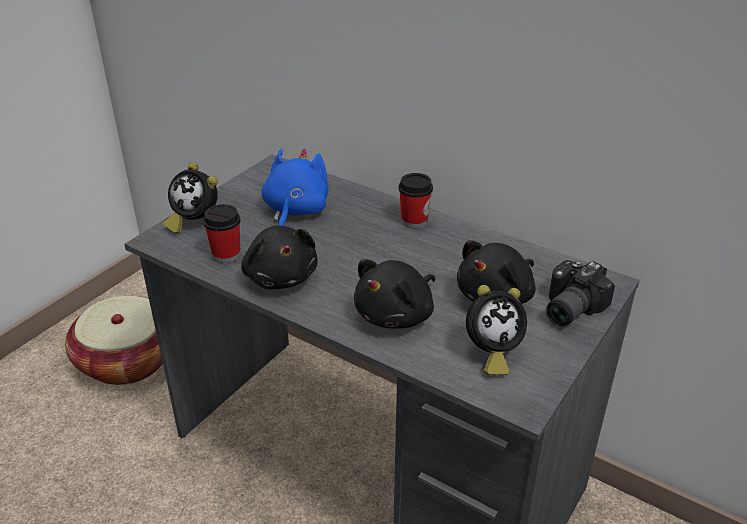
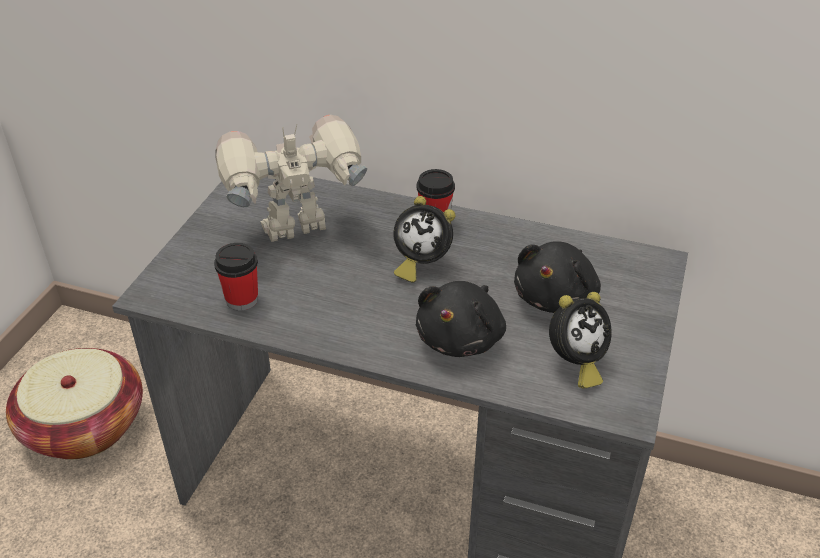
camera: 15 degrees left, 5 degrees up
(194, 222) = (185, 264): alarm clock -> alarm clock (420, 264)
(281, 276) = (316, 315): black plush toy -> none
(295, 211) = (297, 231): blue plush toy -> toy robot
(567, 308) = (631, 297): camera -> none

